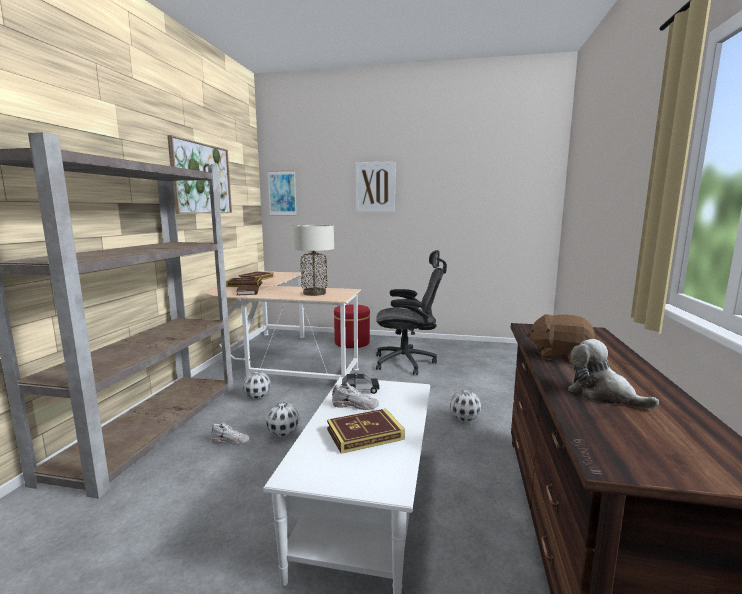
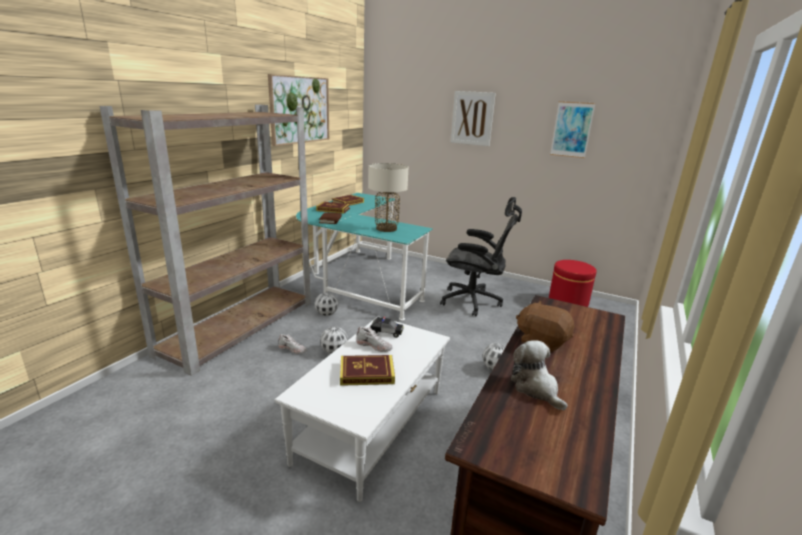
camera: 15 degrees right, 10 degrees up
(278, 361) = (357, 281): beige desk -> turquoise desk
(282, 193) = (383, 117): picture -> picture (572, 129)
(352, 343) = (431, 272): red ottoman -> red ottoman (568, 302)

